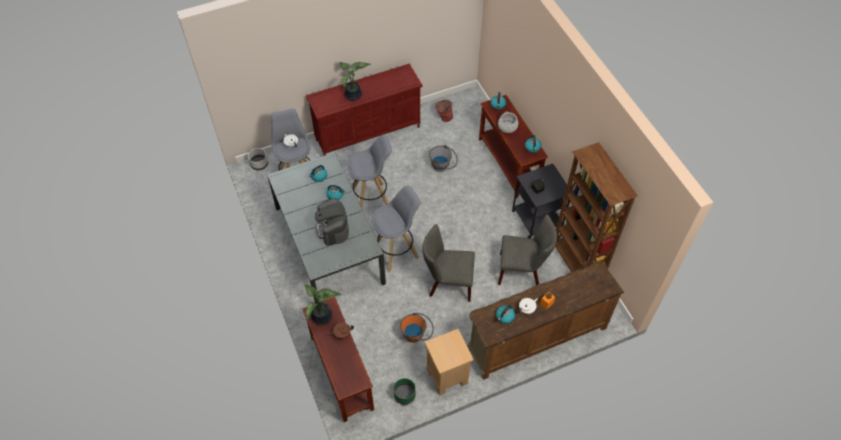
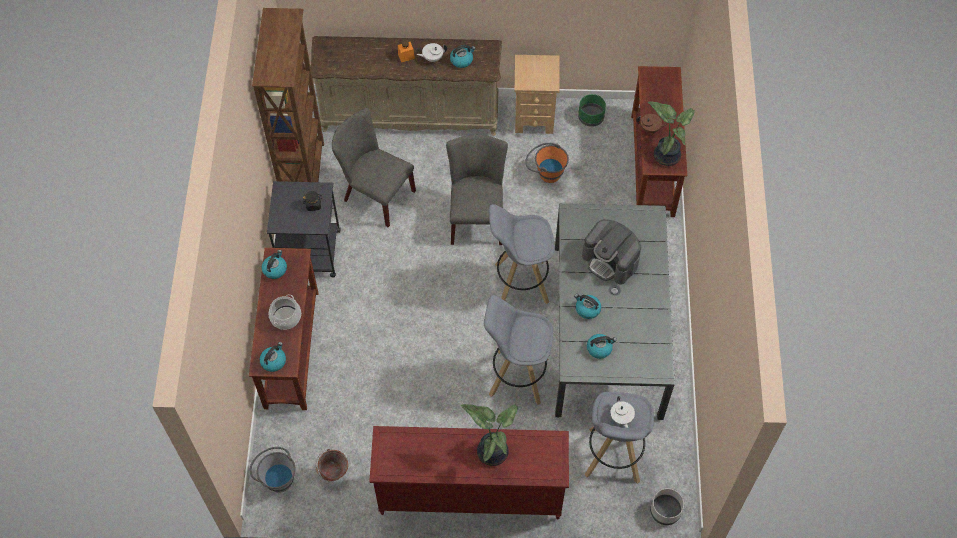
camera: 155 degrees left, 5 degrees up
(333, 229) = (610, 260): coffee machine -> coffee machine turned 120 degrees clockwise
(443, 167) = (387, 385): grey bucket -> grey bucket (276, 477)
(447, 283) = (476, 216): grey chair -> grey chair turned 120 degrees counterclockwise

